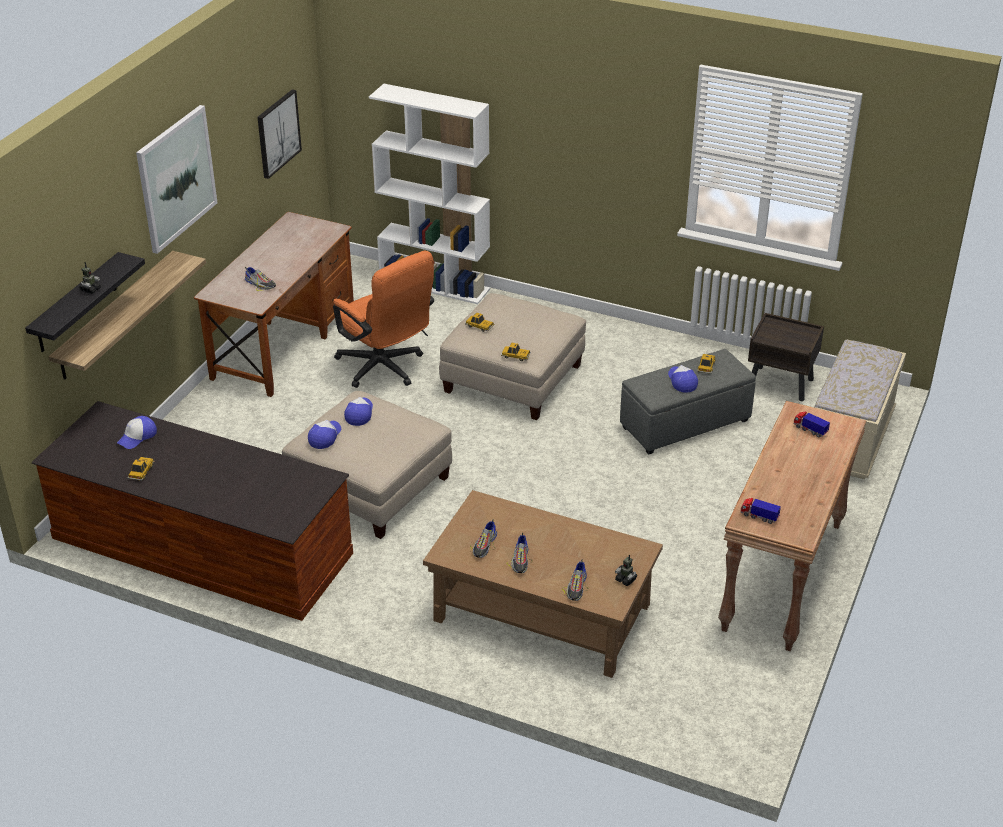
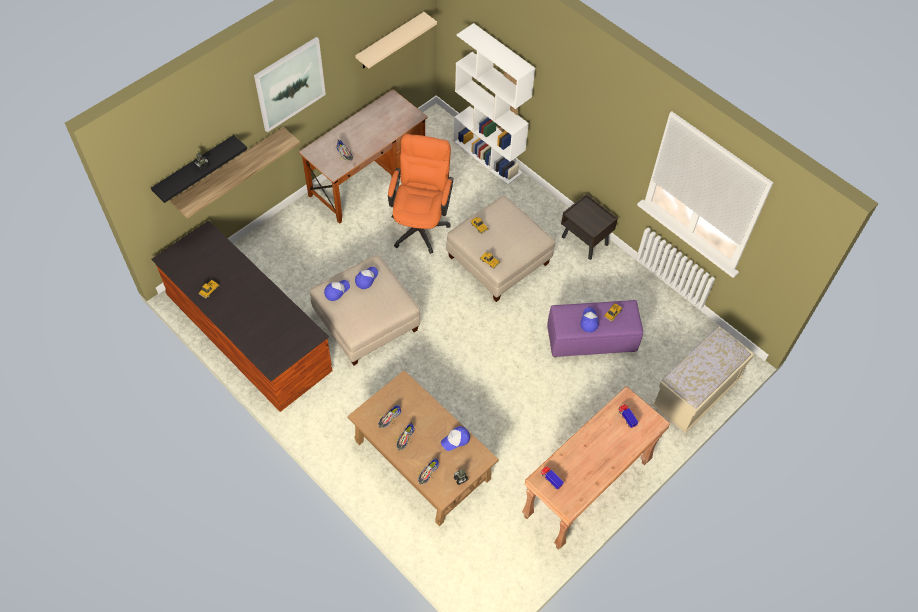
camera: 20 degrees right, 20 degrees up
(137, 437) = (219, 260): cap -> cap (456, 440)
(278, 133) = (390, 41): picture -> beige shelf
(385, 369) = (420, 224): orange office chair -> orange office chair turned 150 degrees counterclockwise
(684, 424) = (590, 339): grey ottoman -> purple ottoman
(781, 384) = (676, 327): brown nightstand -> brown nightstand (585, 241)

